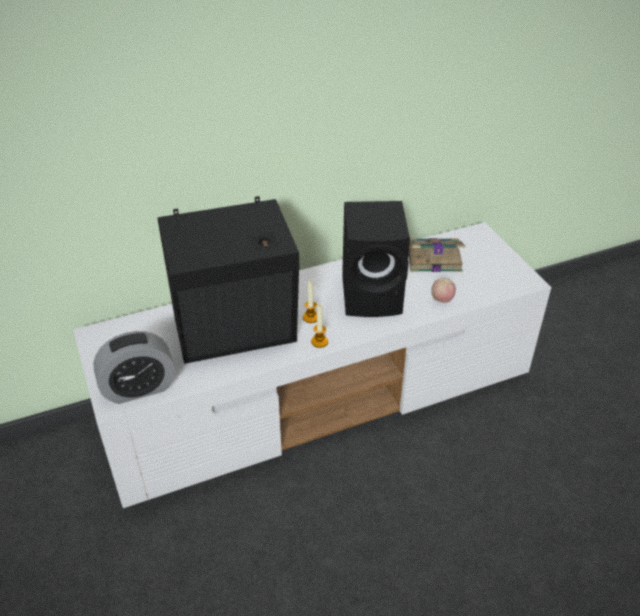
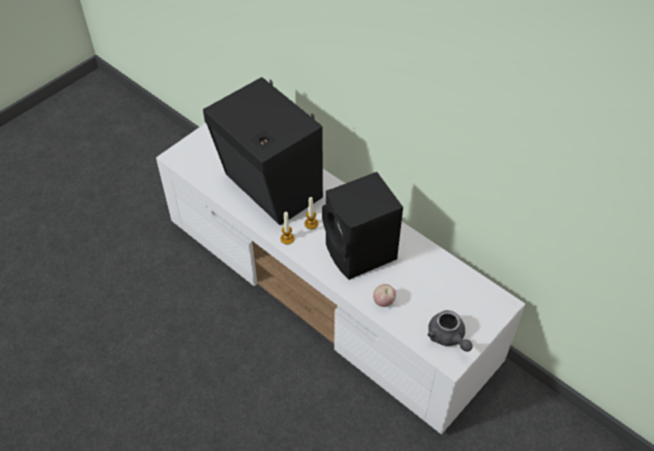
camera: 65 degrees right, 10 degrees up
(139, 388) = (192, 162): alarm clock -> none
(432, 258) = (437, 278): book -> none
(502, 274) = (448, 337): none -> grey teapot

